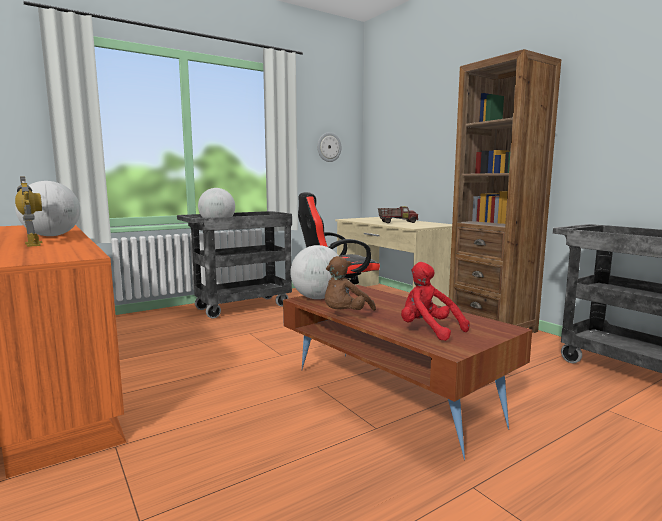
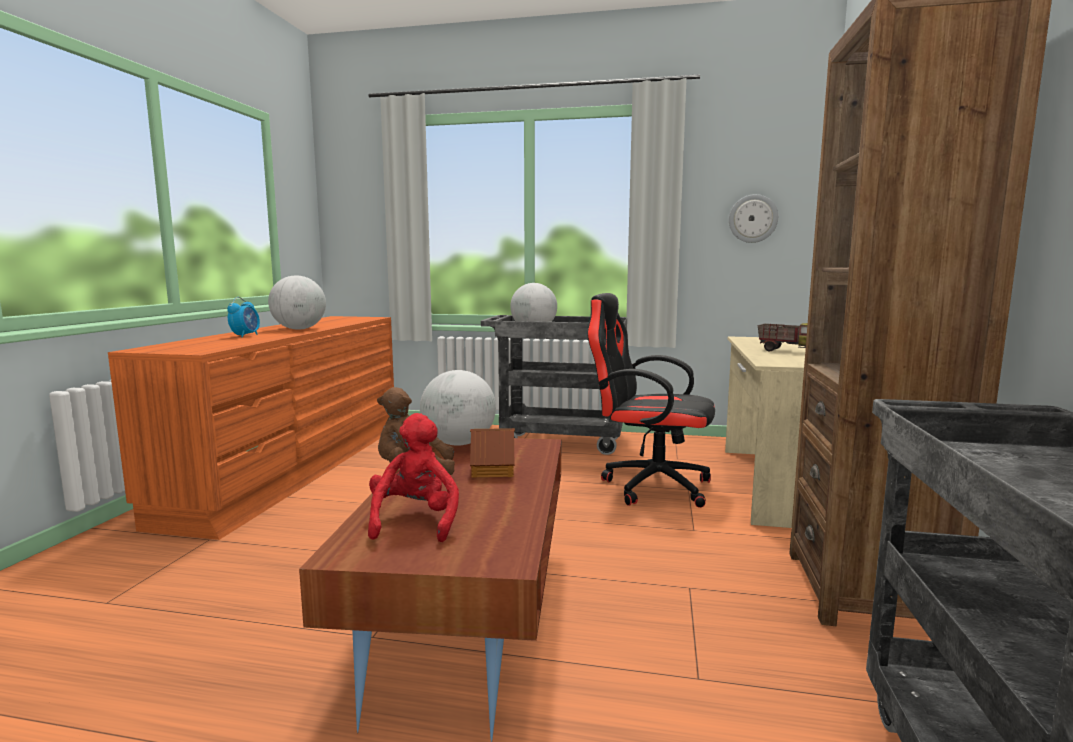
camera: 45 degrees right, 0 degrees up
(33, 244) = (245, 336): toy robot -> alarm clock
(378, 303) = (492, 469): none -> toy house

